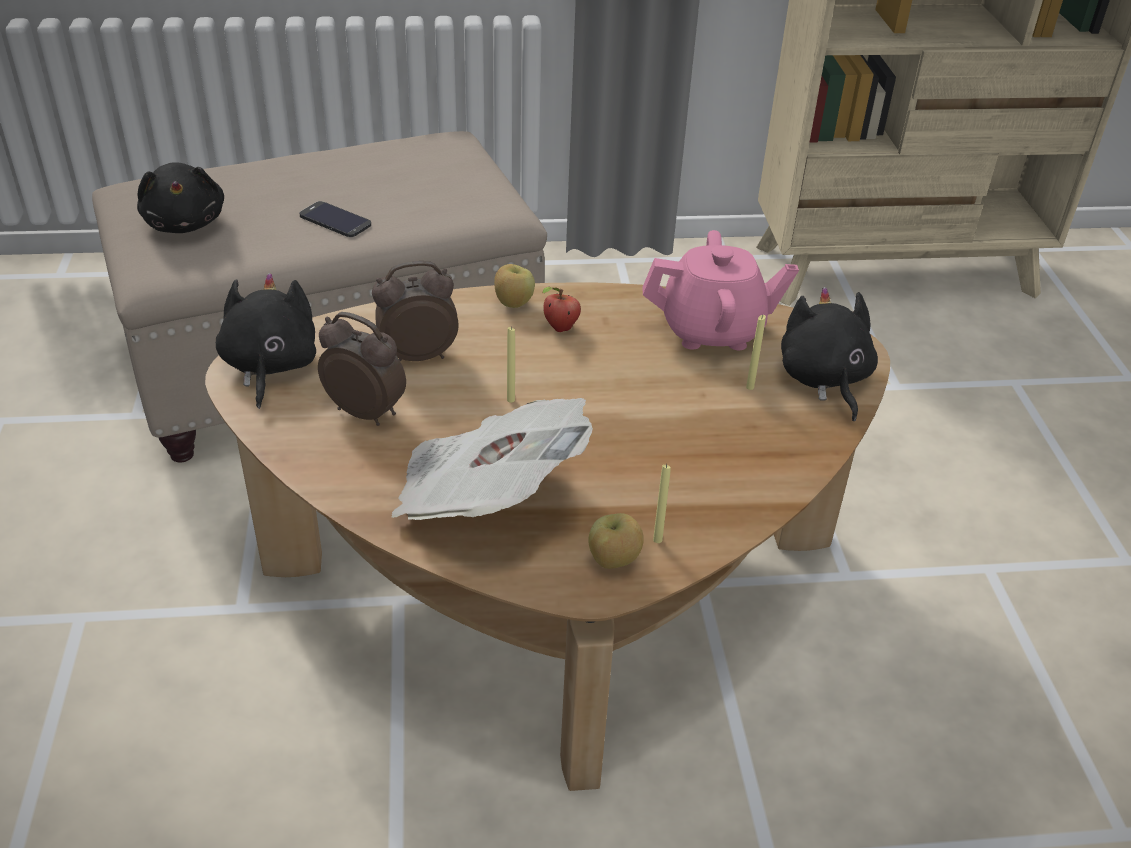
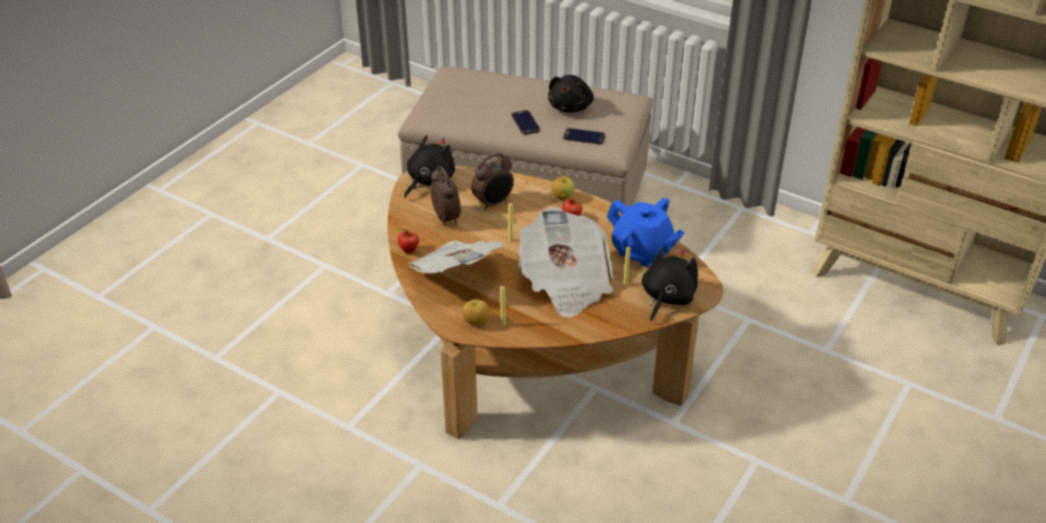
camera: 40 degrees right, 0 degrees up
(185, 223) = (459, 99): black plush toy -> black plush toy (571, 106)
(359, 497) = (408, 251): none -> apple
(417, 355) = (493, 203): alarm clock -> alarm clock turned 120 degrees clockwise
(446, 208) = (584, 136): none -> phone
(668, 425) = (565, 283): none -> newspaper
(713, 331) = (642, 251): pink teapot -> blue teapot

